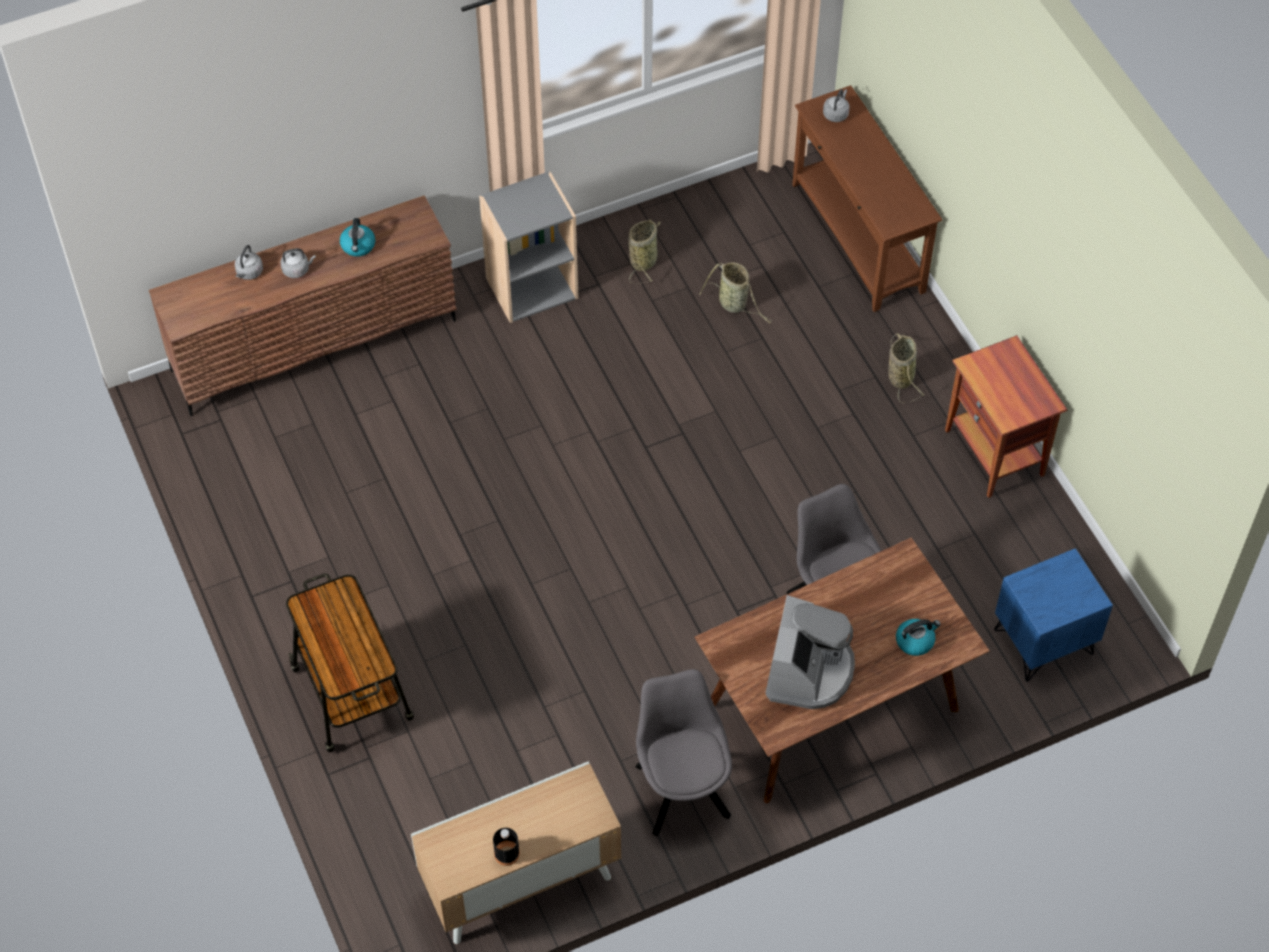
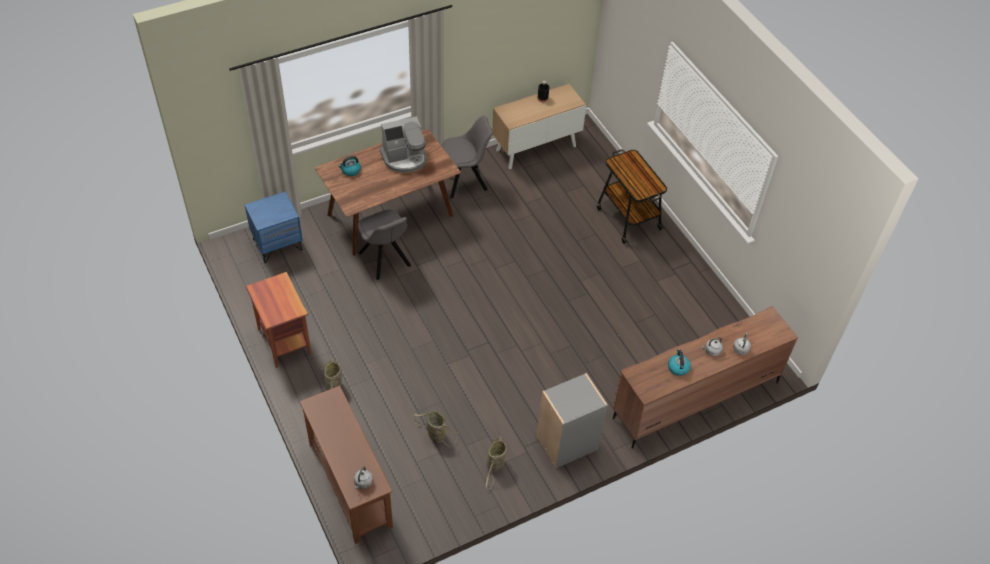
camera: 175 degrees right, 5 degrees down
(681, 790) = (464, 181): grey chair -> grey chair turned 90 degrees counterclockwise
(809, 671) = (405, 158): coffee machine -> coffee machine turned 120 degrees counterclockwise

